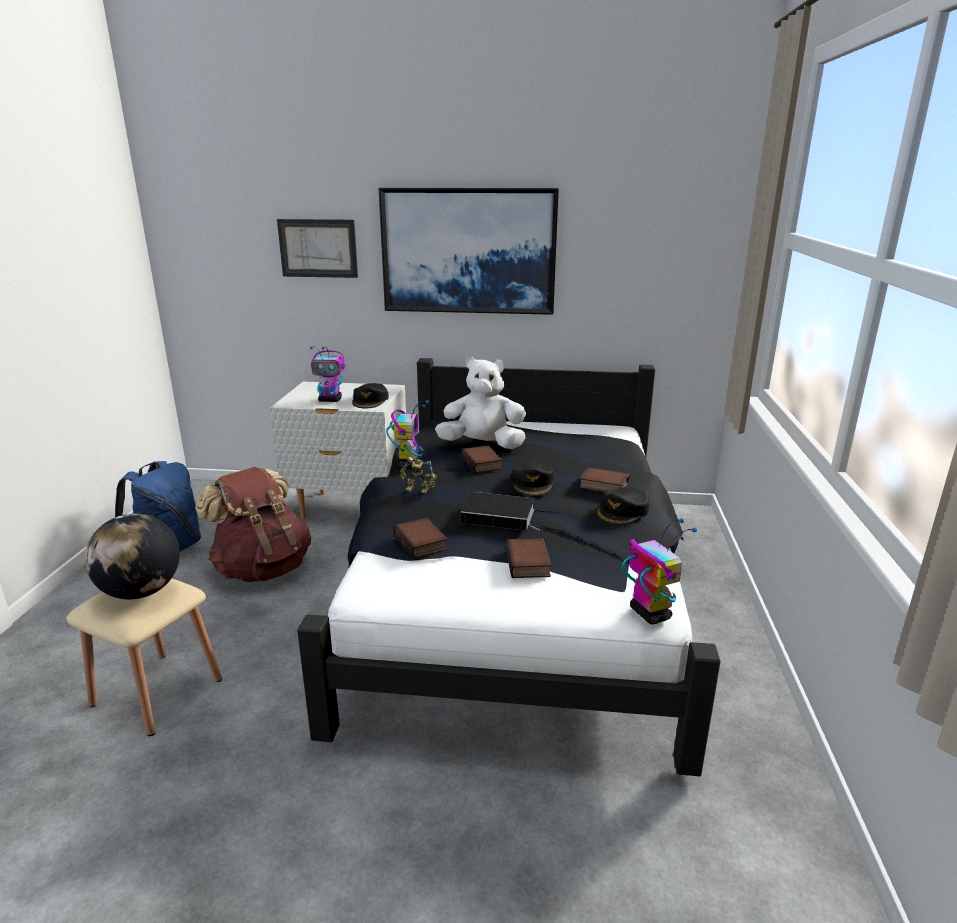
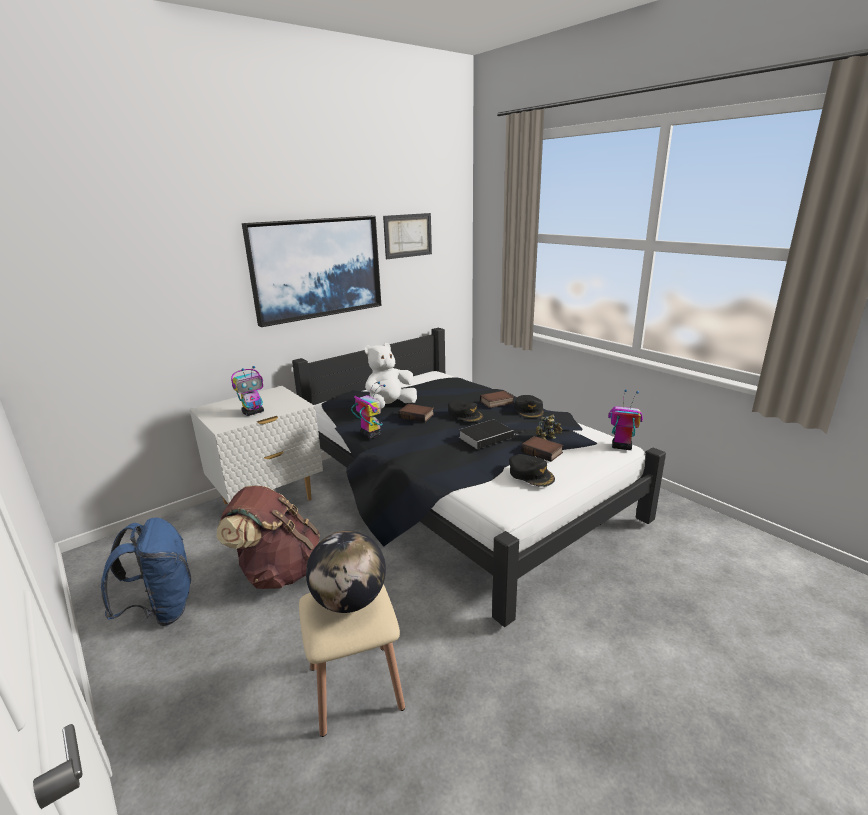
camera: 45 degrees left, 0 degrees up
(318, 248) = (188, 283): picture -> picture (407, 235)
(370, 401) = (286, 402): black cap -> black cap (531, 474)
(417, 490) = (415, 445): toy robot -> toy robot (548, 438)
(422, 543) = (479, 468): book -> none

